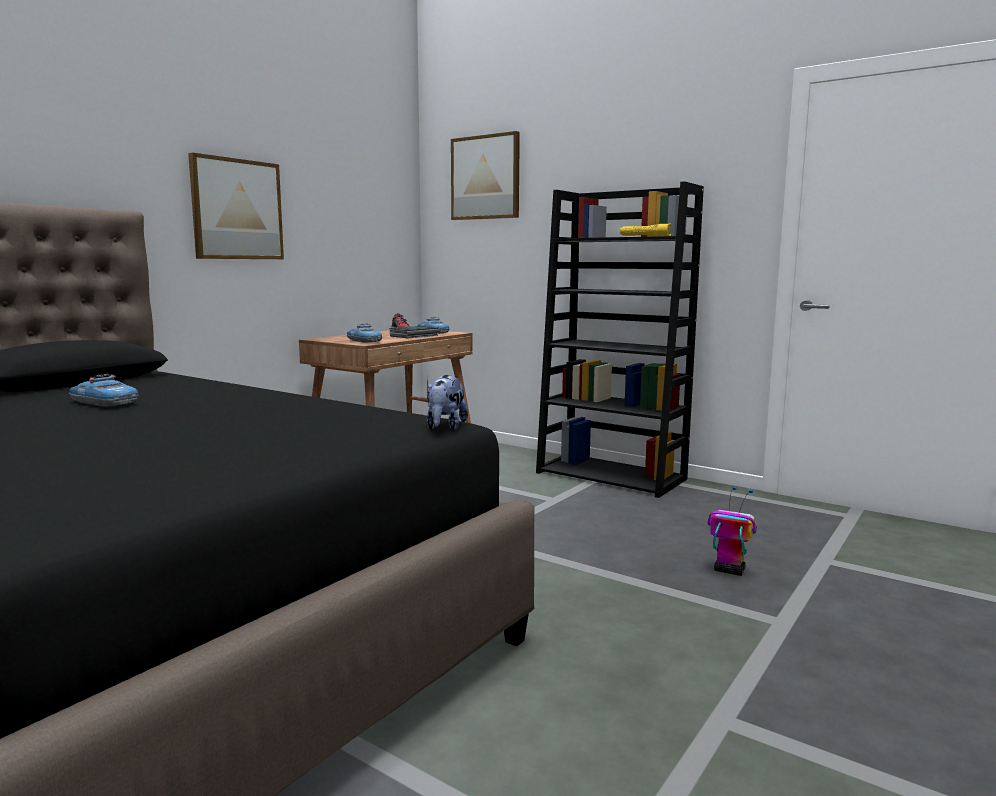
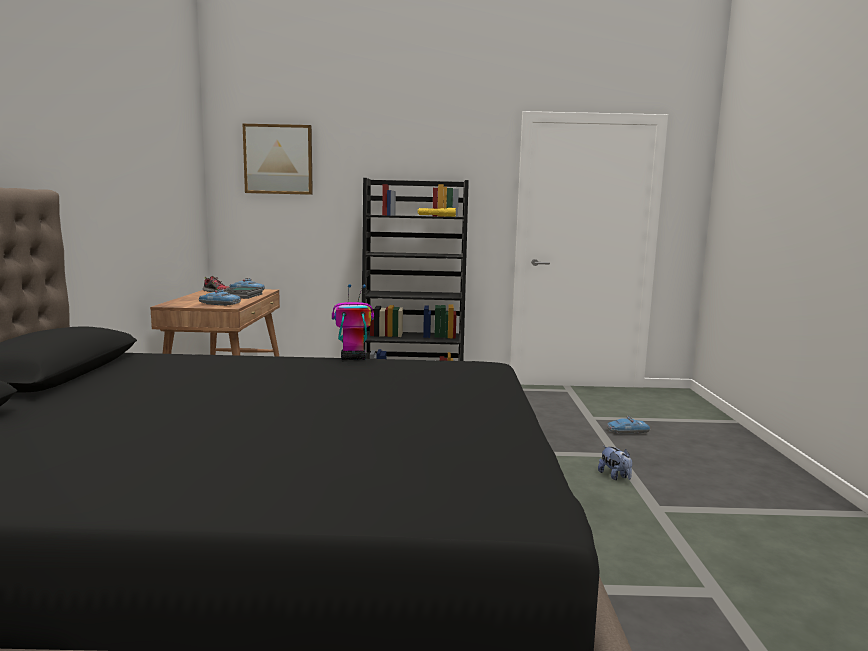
camera: 35 degrees left, 0 degrees up
(103, 403) = (183, 387): toy car -> toy car (628, 431)
(236, 209) = (104, 185): picture -> none
(444, 427) = (494, 367): plush toy -> plush toy (615, 476)
(728, 570) = (557, 434): toy robot -> toy robot (352, 358)

